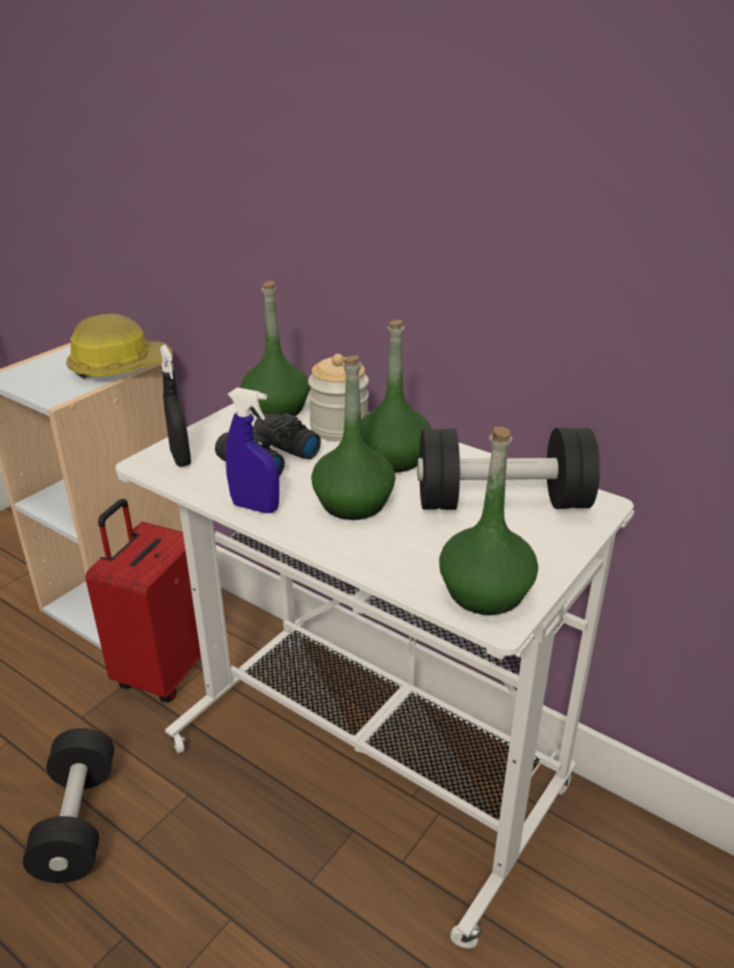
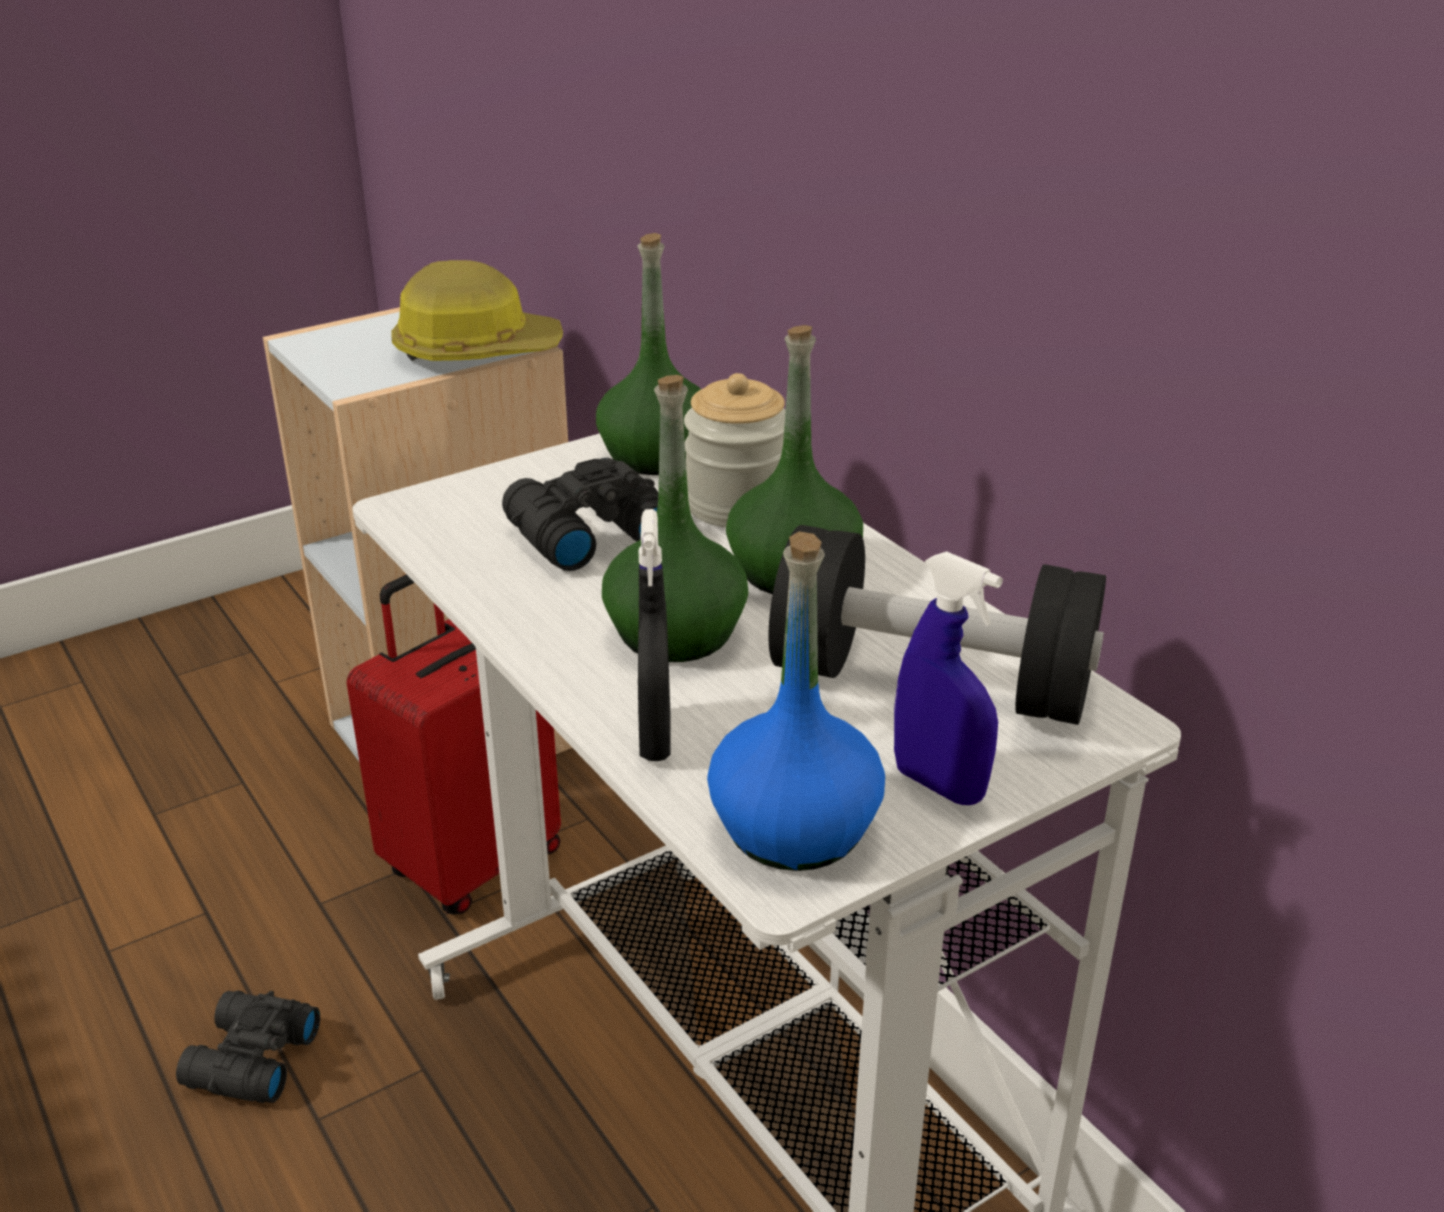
camera: 20 degrees right, 0 degrees up
(77, 822) = (249, 1061): black dumbbell -> black binoculars
(180, 458) = (456, 509): black spray bottle -> black spray bottle (655, 737)
(255, 507) = (516, 608): blue spray bottle -> blue spray bottle (938, 785)
(486, 592) = (795, 829): green bottle -> blue bottle

